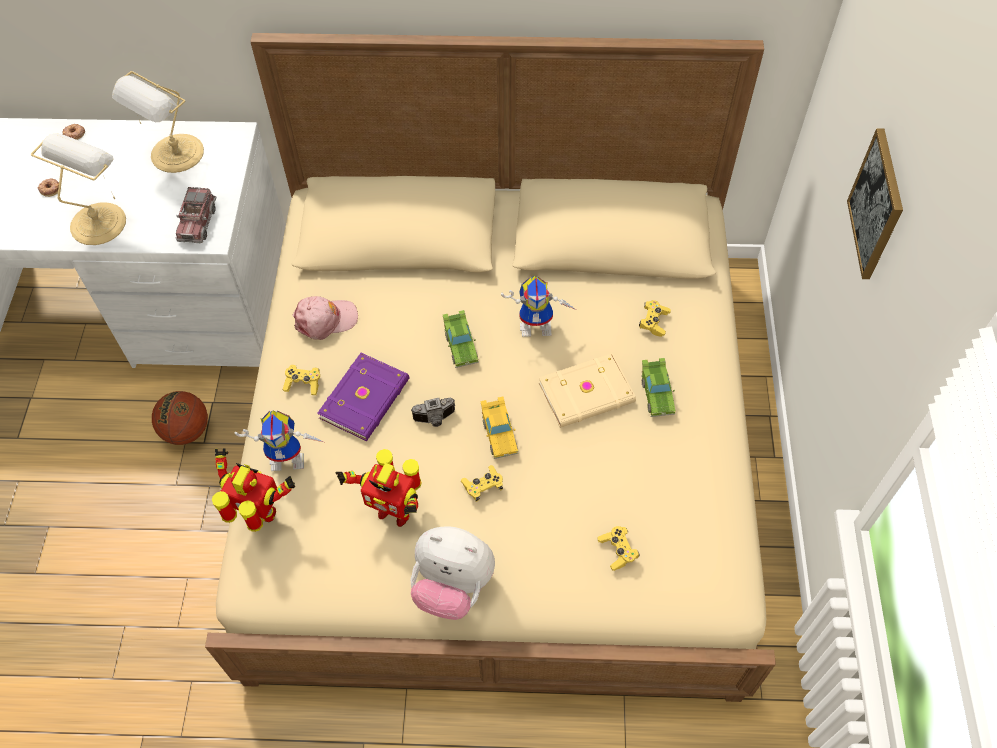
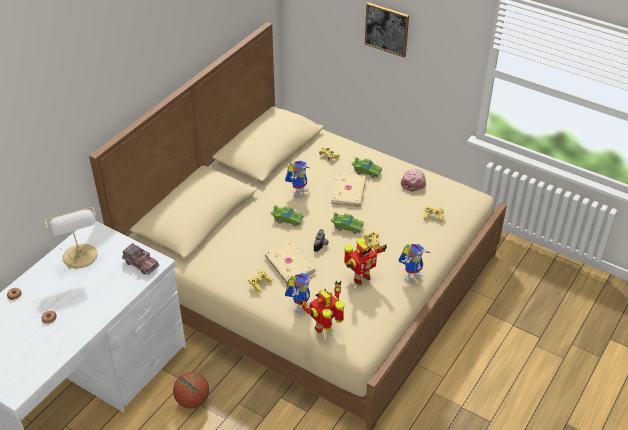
camera: 60 degrees left, 15 degrees down
(100, 221) = (98, 303): table lamp -> none
(325, 320) = (228, 261): pink cap -> pink cap (413, 181)
(366, 399) = (290, 264): purple book -> beige book
(452, 586) = (412, 274): plush toy -> toy robot
(499, 433) = (347, 227): yellow toy car -> green toy car

